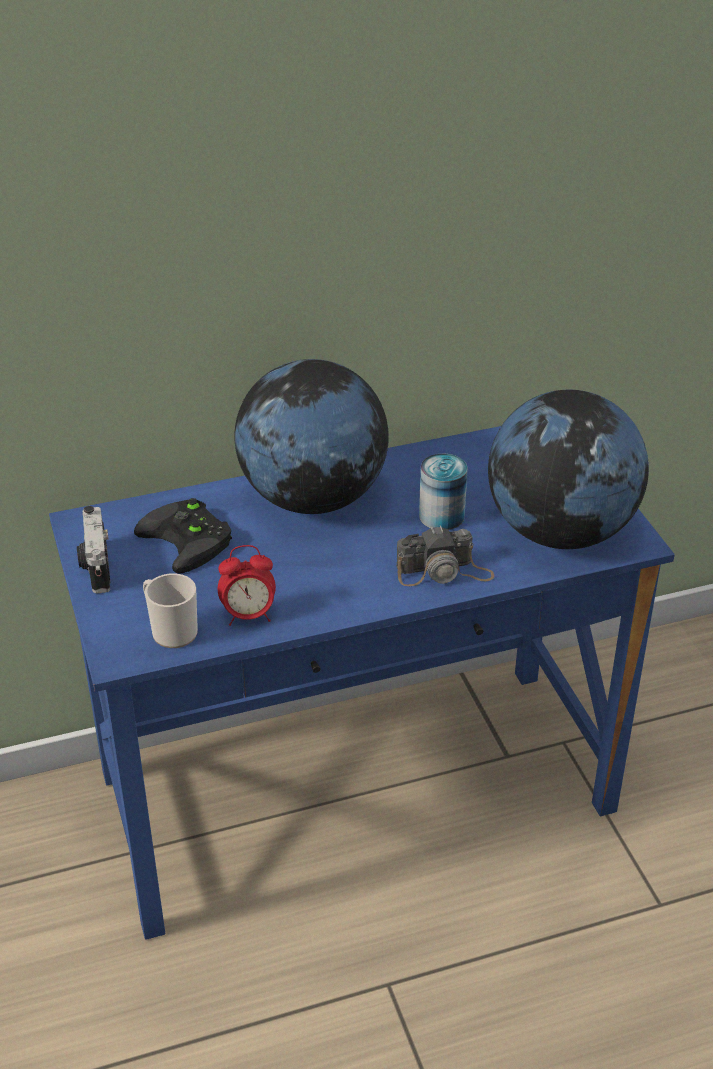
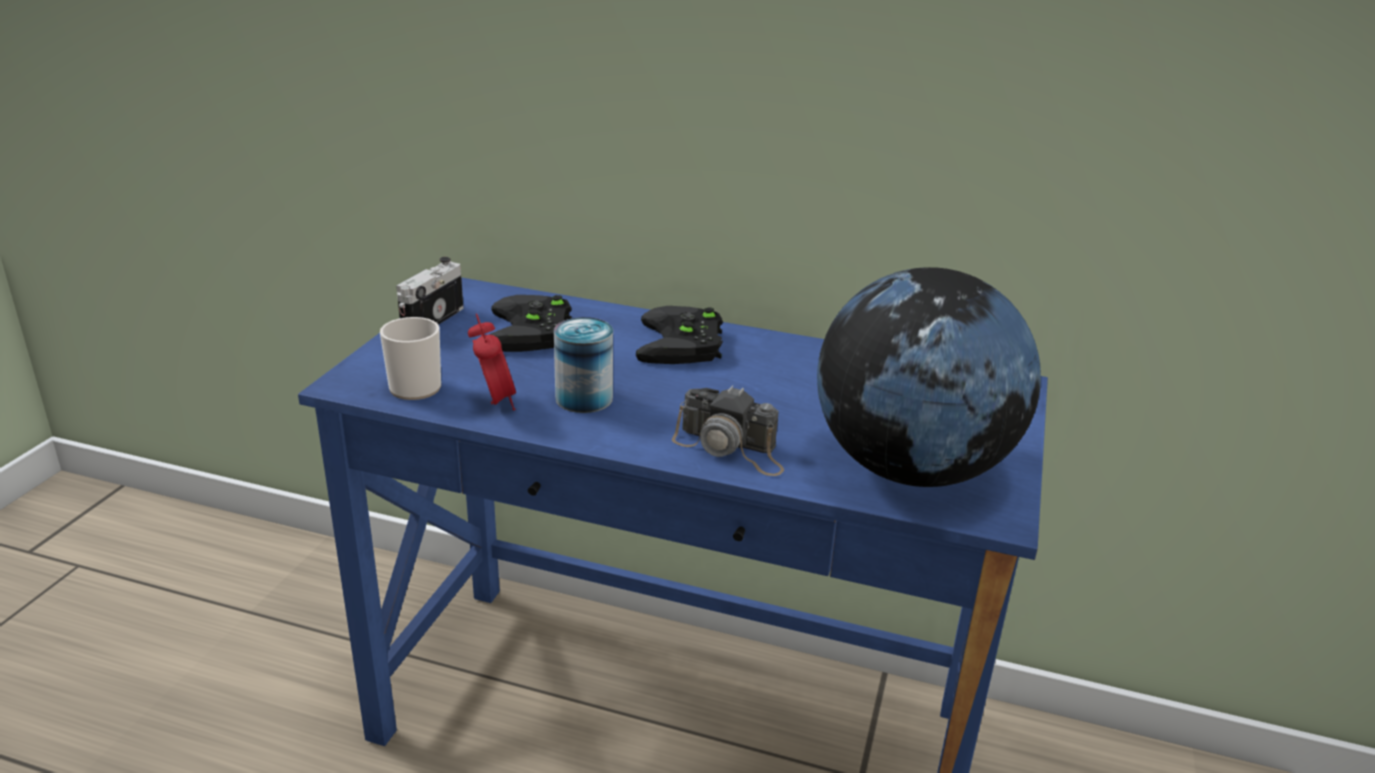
camera: 35 degrees right, 10 degrees down
(248, 615) = (495, 402): alarm clock -> alarm clock turned 135 degrees counterclockwise
(312, 498) = (684, 345): globe -> black game controller
(441, 516) = (793, 405): can -> can (584, 398)

